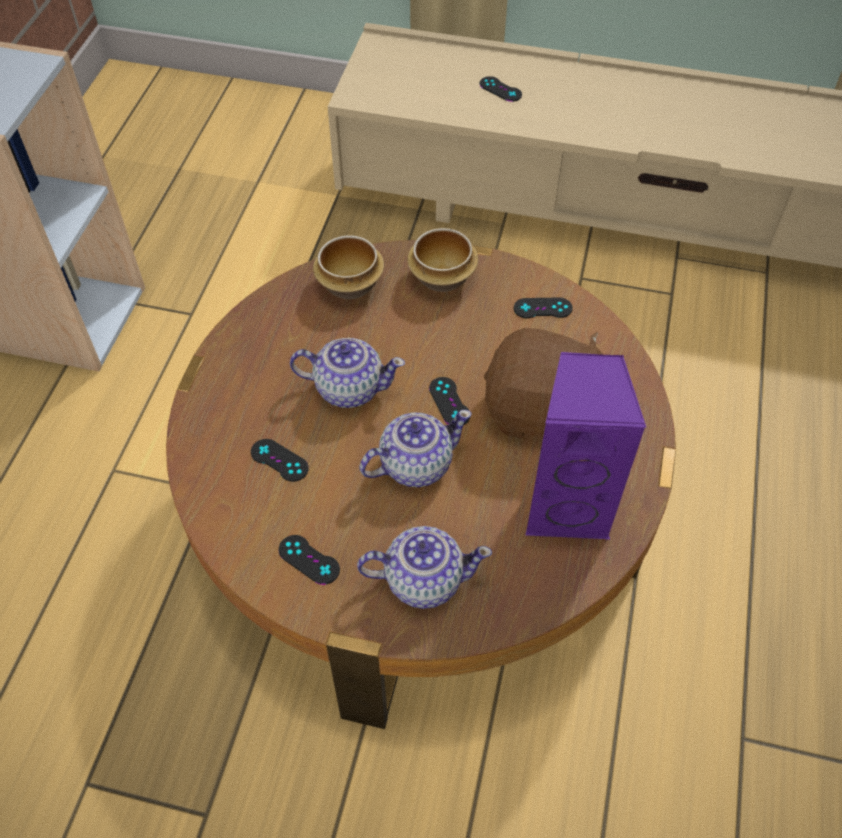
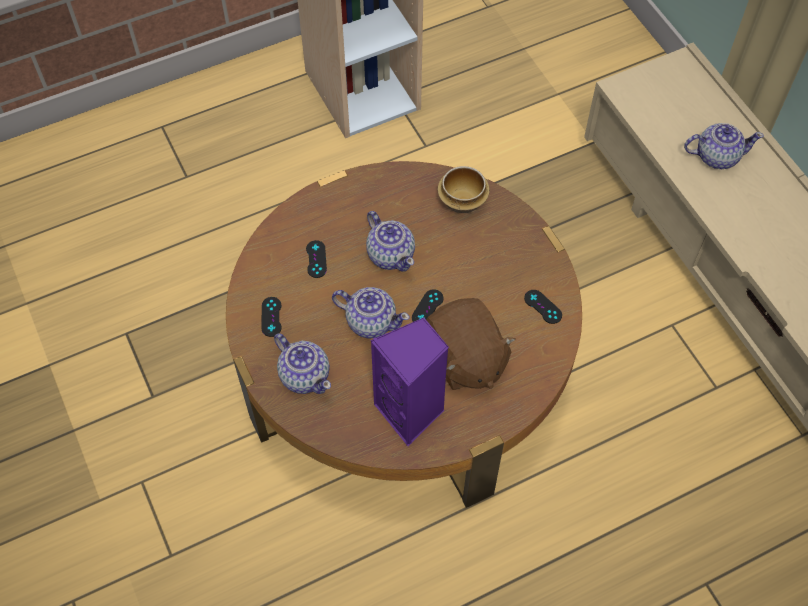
camera: 50 degrees right, 5 degrees up
(443, 278) = (514, 241): bowl -> none
(500, 89) = (716, 156): black game controller -> teapot

